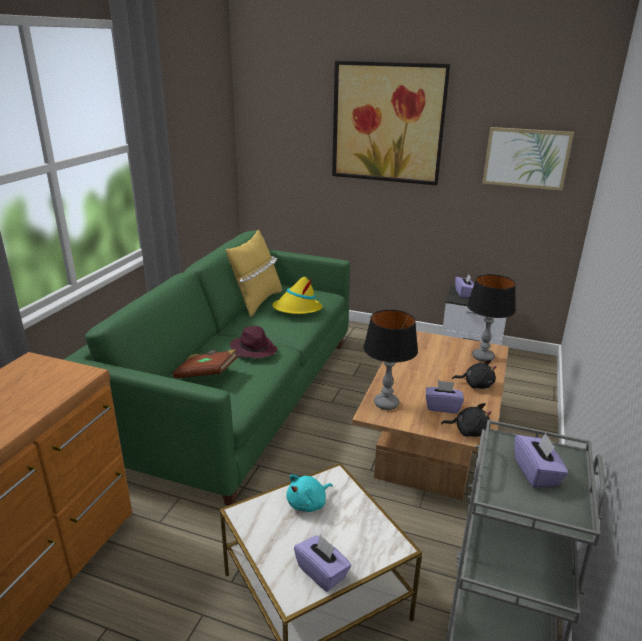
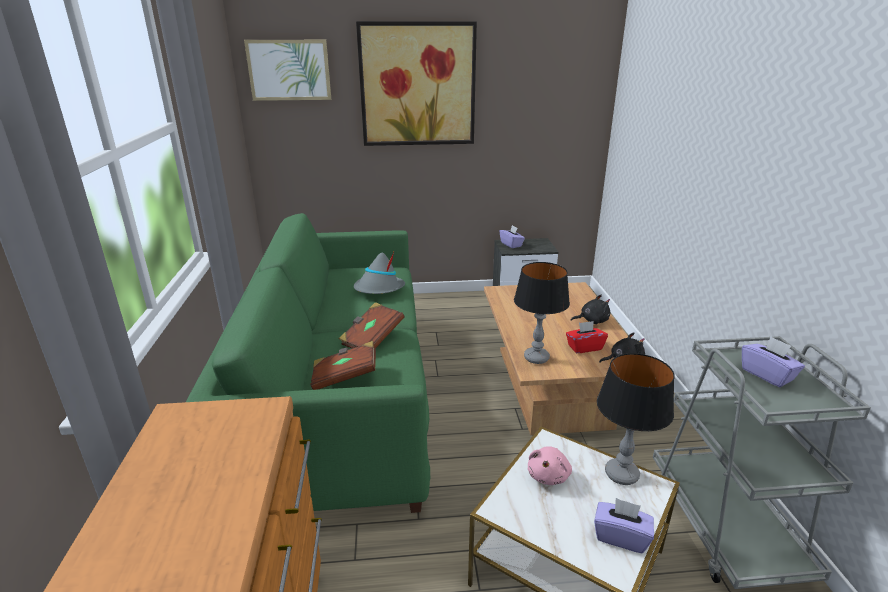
camera: 25 degrees left, 0 degrees up
(253, 350) = (372, 339): purple hat -> brown book
(257, 302) = (329, 290): yellow pillow -> none
(297, 309) = (379, 289): yellow hat -> grey hat
(308, 503) = (549, 475): turquoise plush toy -> pink plush toy
(442, 407) = (584, 347): purple tissue box -> red tissue box
(483, 357) = (575, 296): table lamp -> table lamp (621, 474)
(526, 158) = (551, 109): picture -> picture (289, 70)

